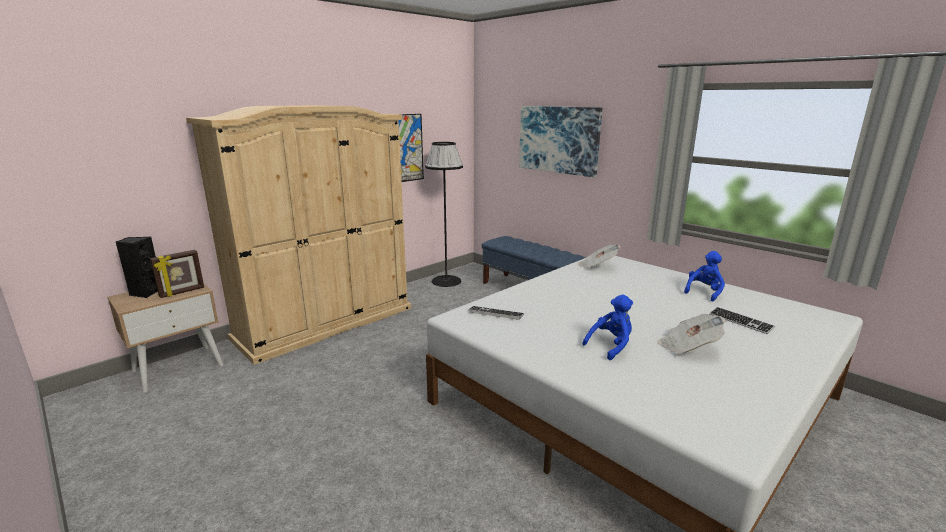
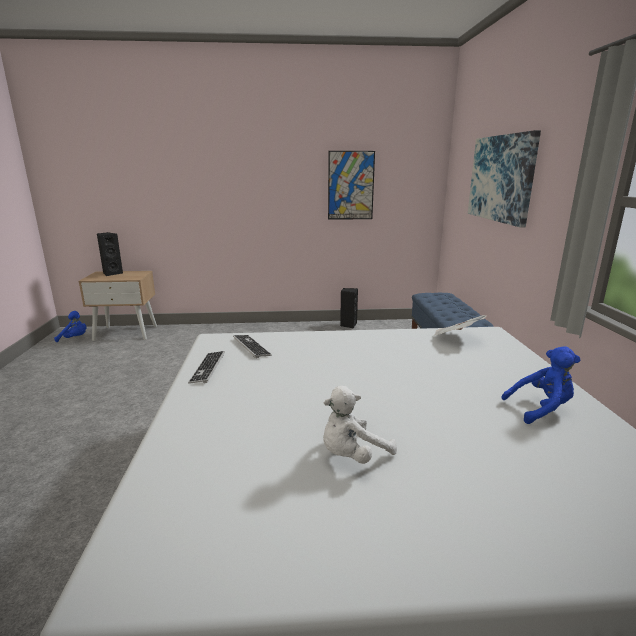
camera: 40 degrees right, 0 degrees up
(182, 292) = (125, 277): picture frame -> none
(326, 323) = (240, 332): beige wardrobe -> none
(417, 285) = (348, 325): none -> black speaker
(446, 281) = (379, 328): black floor lamp -> none
(611, 346) = (274, 413): blue plush toy -> blue plush toy (74, 338)
(688, 347) = (352, 455): newspaper -> white plush toy
(740, 321) = (509, 464): keyboard -> keyboard (208, 368)

